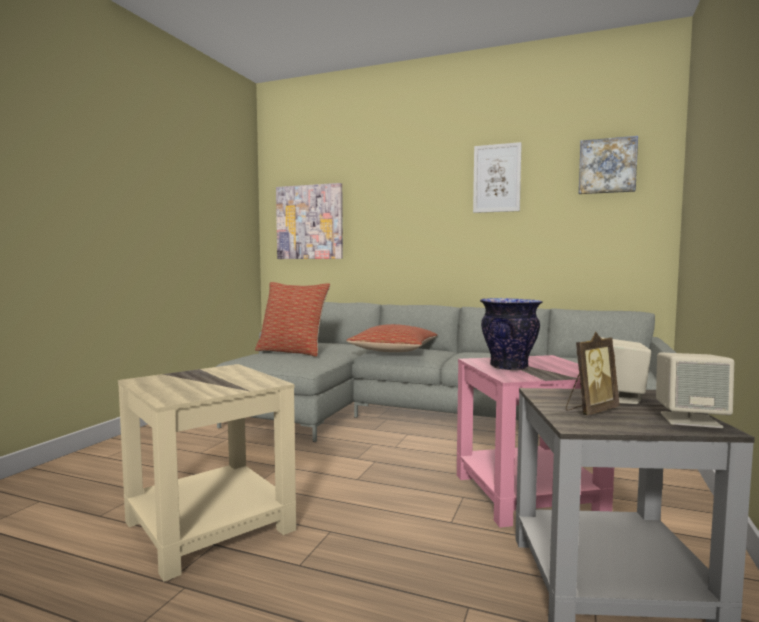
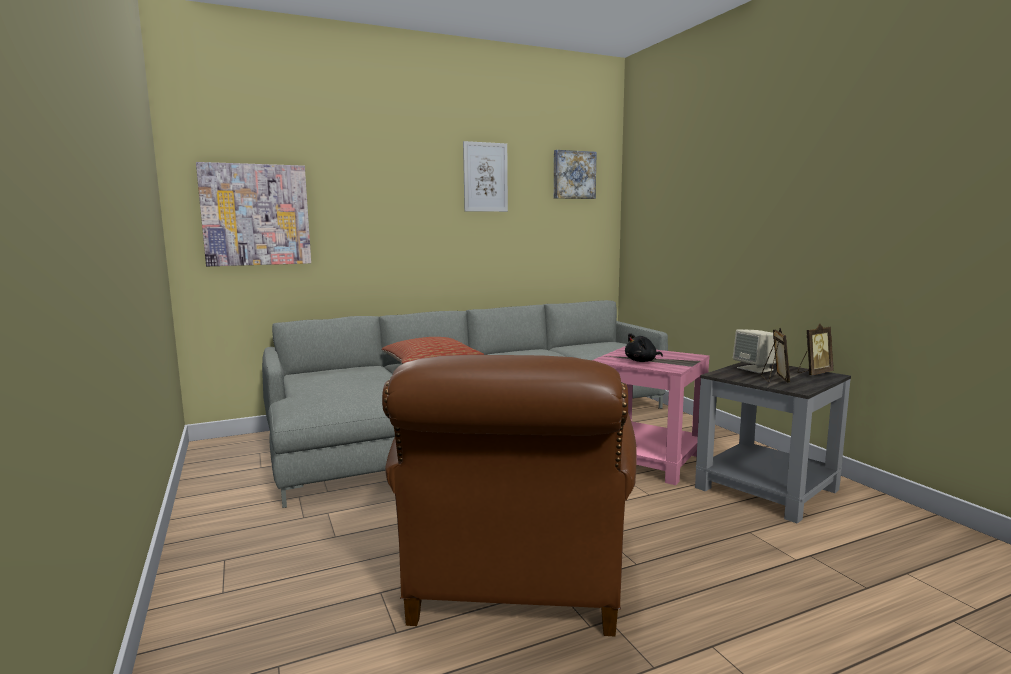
camera: 45 degrees left, 5 degrees up
(206, 525) = (514, 581): beige side table -> brown armchair
(292, 351) = (332, 388): pillow -> none
(509, 367) = (642, 361): vase -> black plush toy
(690, 420) = (813, 373): beige speaker -> picture frame

